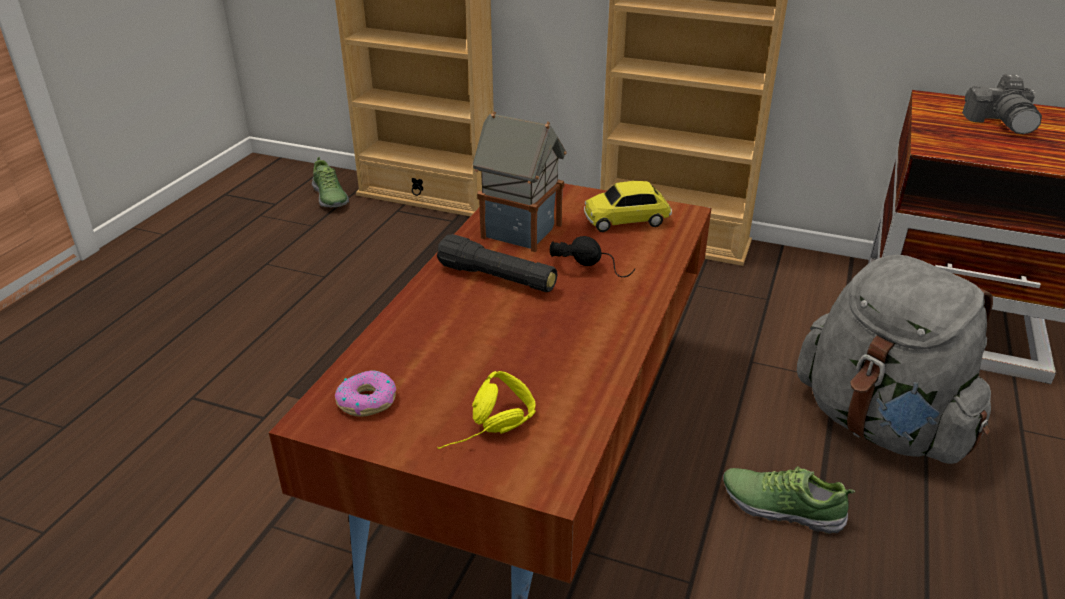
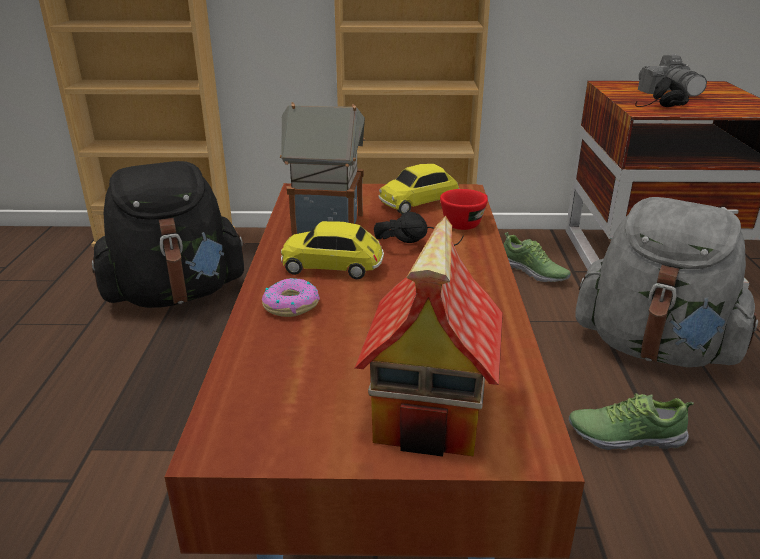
camera: 20 degrees left, 5 degrees down
(330, 197) = (64, 253): shoe -> shoe (533, 272)
(367, 400) = (269, 411): donut -> donut (291, 305)
(413, 261) = (177, 294): none -> black backpack
(490, 434) = (432, 413): yellow headphones -> toy house
(497, 278) = (333, 267): black flashlight -> toy car
(657, 252) = (465, 222): none -> red cup
(964, 145) = (662, 107): none -> black headphones

